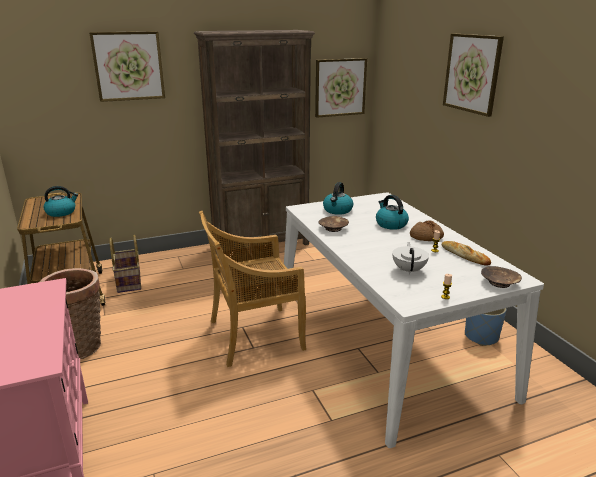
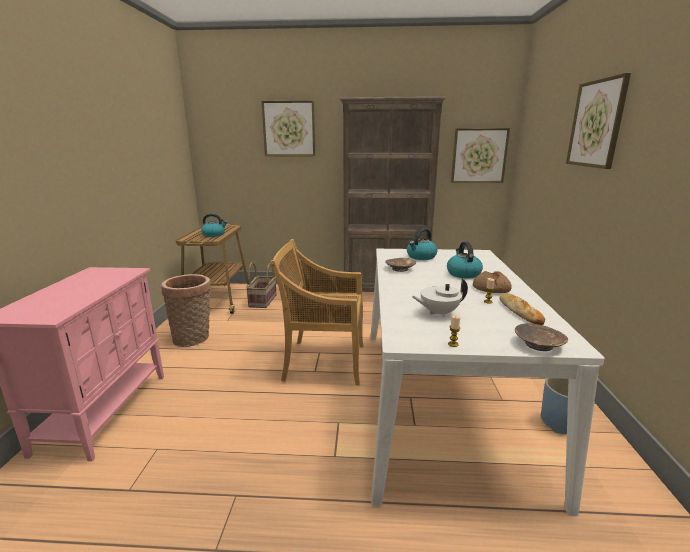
camera: 25 degrees right, 5 degrees down
(409, 270) = (438, 313): white teapot -> white teapot turned 135 degrees counterclockwise

